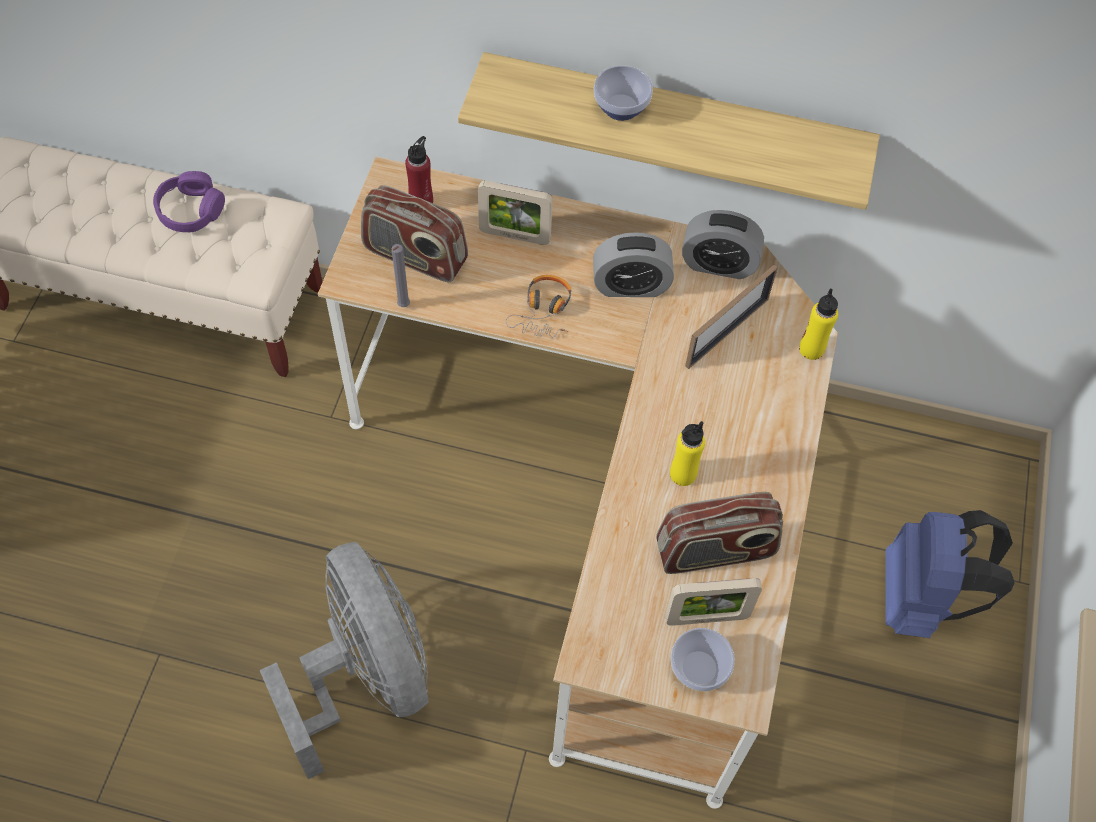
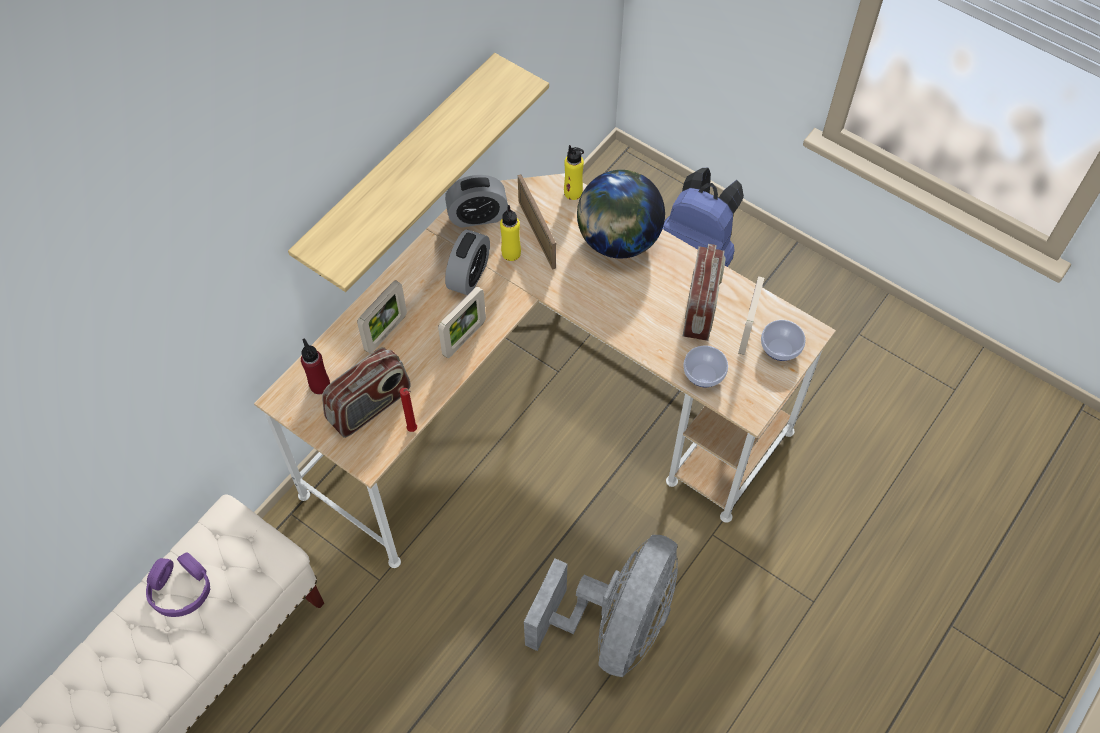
camera: 65 degrees left, 0 degrees up
(365, 675) = (615, 625): grey fan -> grey fan turned 120 degrees clockwise
(403, 307) = (413, 430): grey candle -> red candle
(543, 311) = (464, 338): headphones -> picture frame
(620, 107) = (391, 185): bowl -> bowl (702, 376)
(682, 474) = (636, 304): yellow bottle -> yellow bottle (511, 253)
(718, 264) = (477, 216): alarm clock -> alarm clock turned 45 degrees clockwise
(767, 422) = (618, 240): none -> globe

